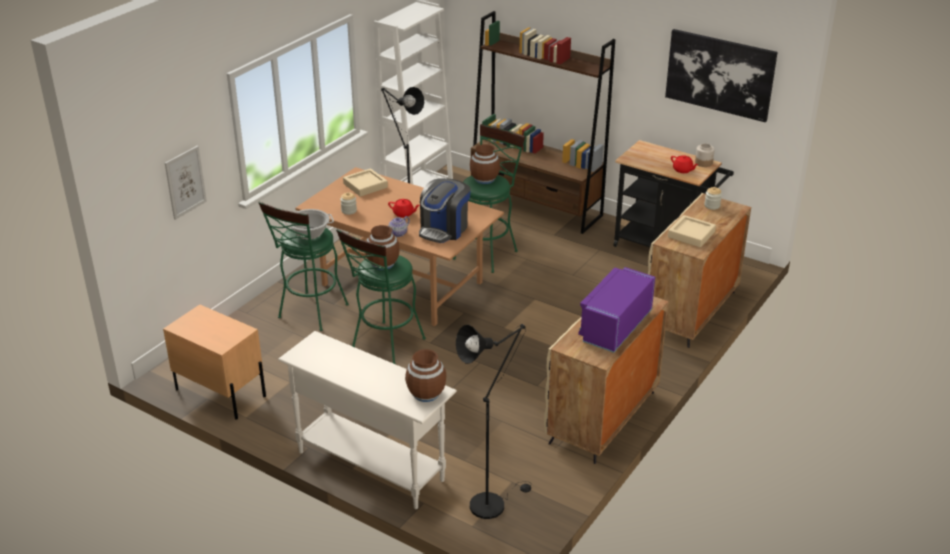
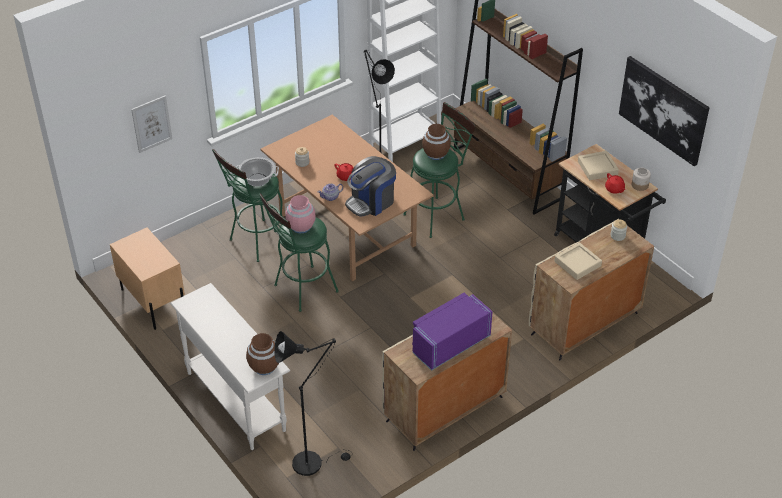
camera: 20 degrees right, 10 degrees up
(365, 185) = (330, 137): beige tray -> beige tray (597, 168)
(383, 264) = (301, 226): brown vase -> pink vase

